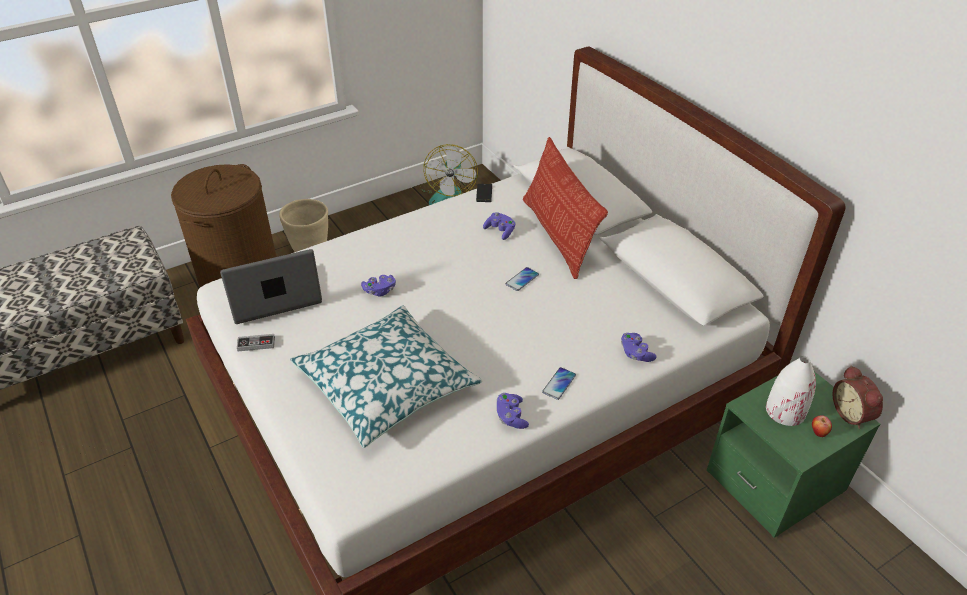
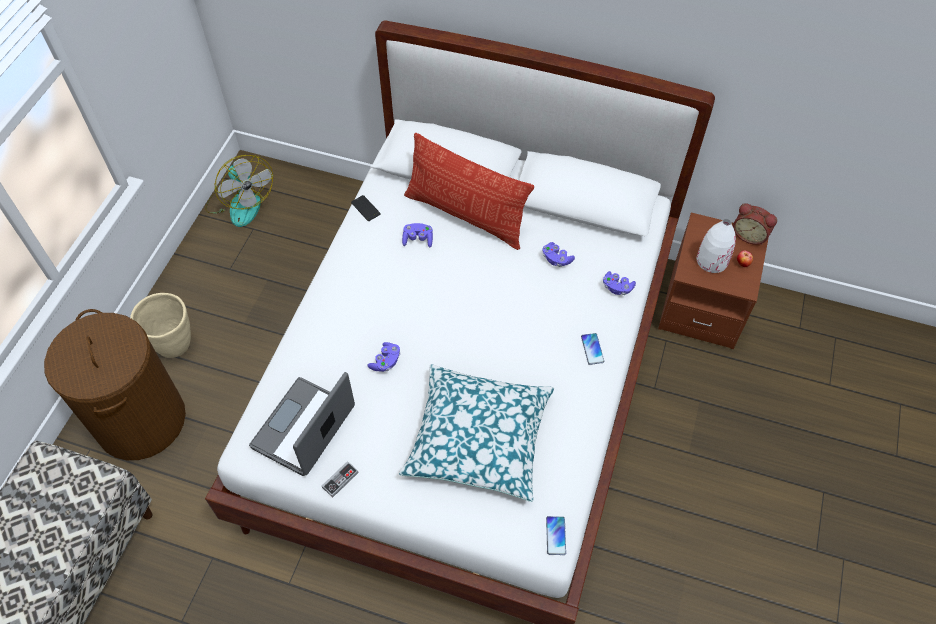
camera: 40 degrees left, 15 degrees up
(511, 417) = (587, 399): purple game controller -> purple game controller (556, 259)
(522, 279) = (481, 276): phone -> phone (556, 535)
(775, 481) = (702, 306): green nightstand -> brown nightstand

